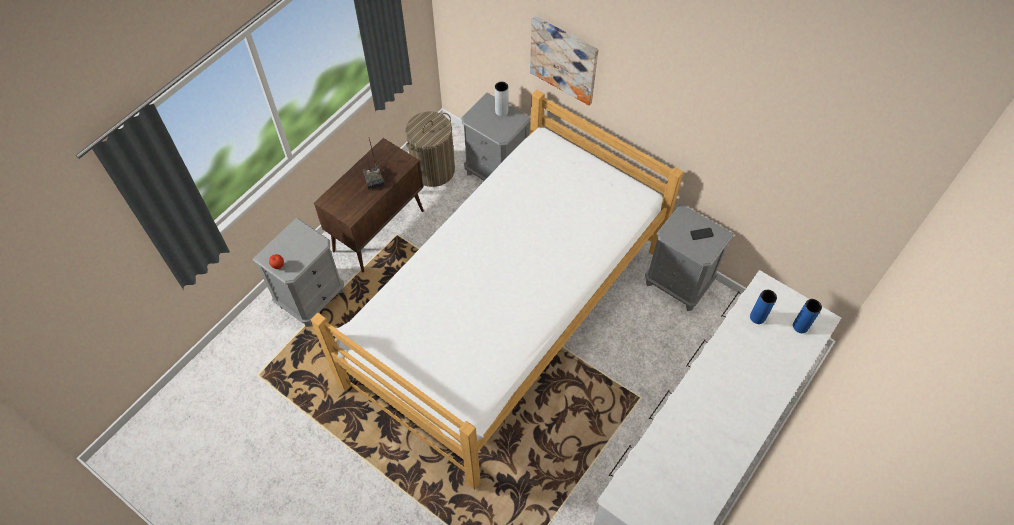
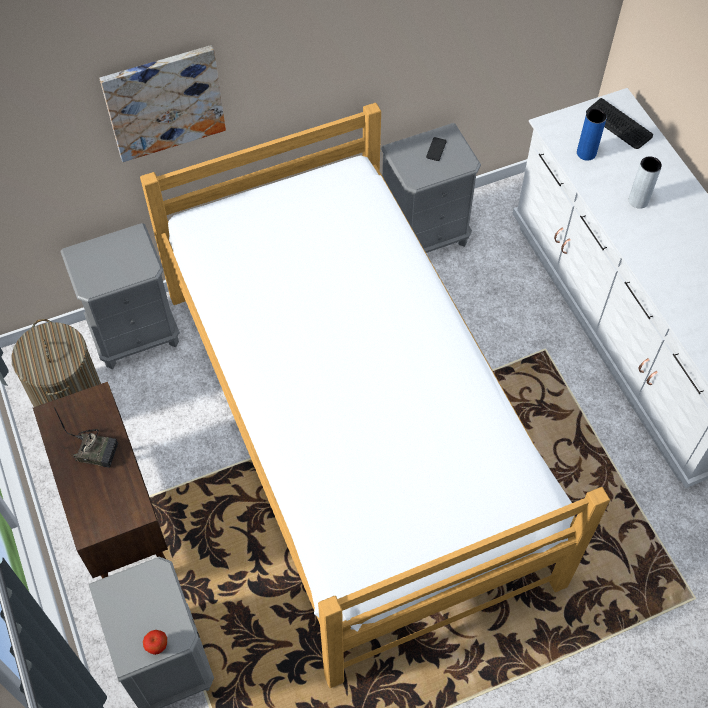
camera: 60 degrees left, 0 degrees up
(501, 111) = (106, 248): grey vase -> grey vase (638, 200)
(800, 326) = (618, 124): blue vase -> keyboard

